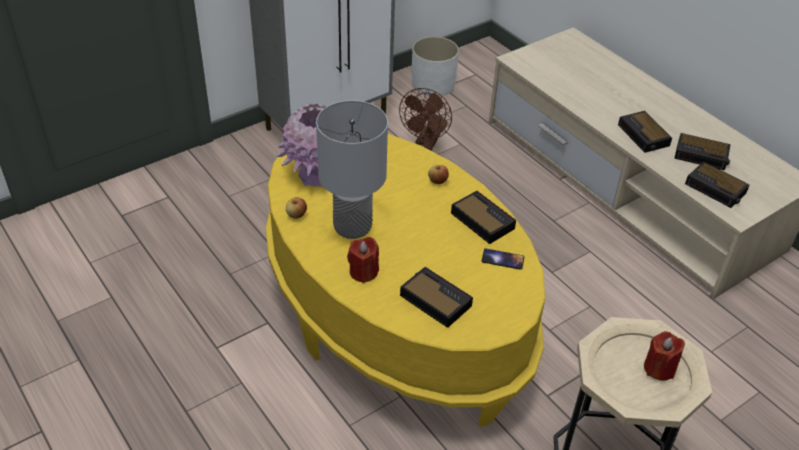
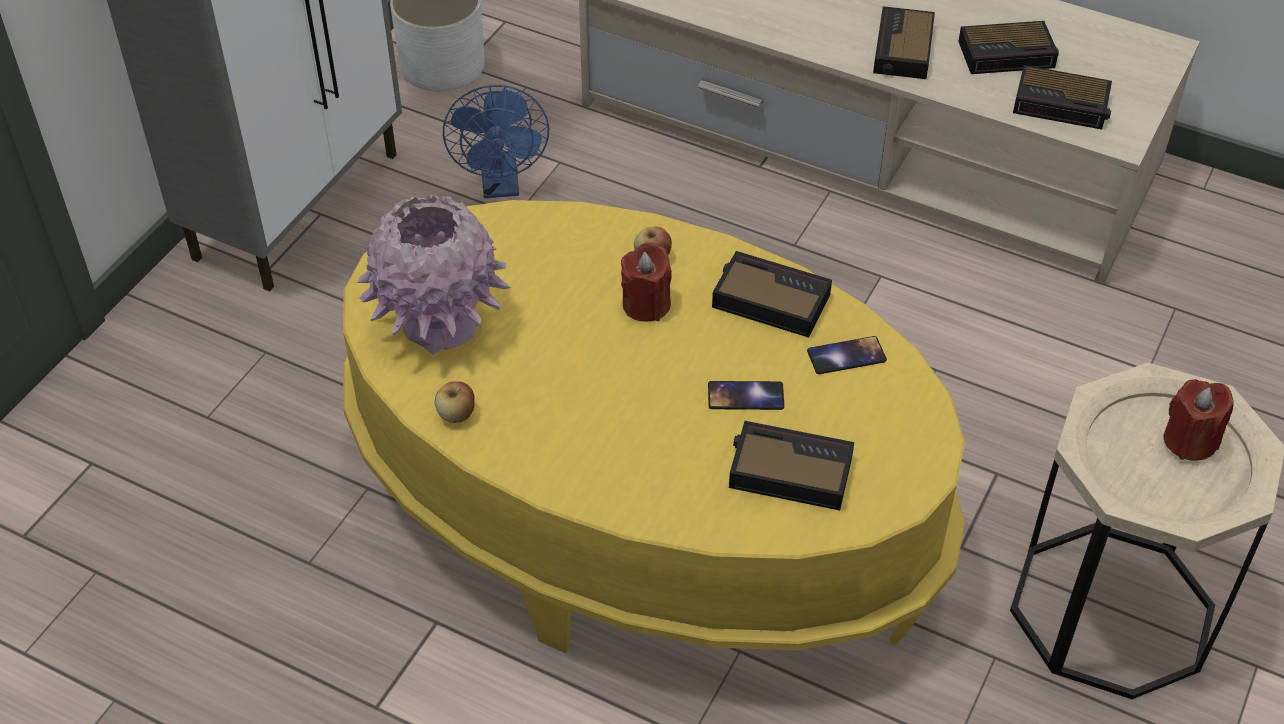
camera: 25 degrees left, 5 degrees up
(352, 230) = (572, 403): grey table lamp -> none
(363, 272) = (642, 471): red candle -> red candle (646, 304)
(425, 144) = (501, 185): brown fan -> blue fan
(438, 258) = (745, 396): none -> phone
(644, 136) = (903, 51): alarm clock -> alarm clock turned 60 degrees clockwise

